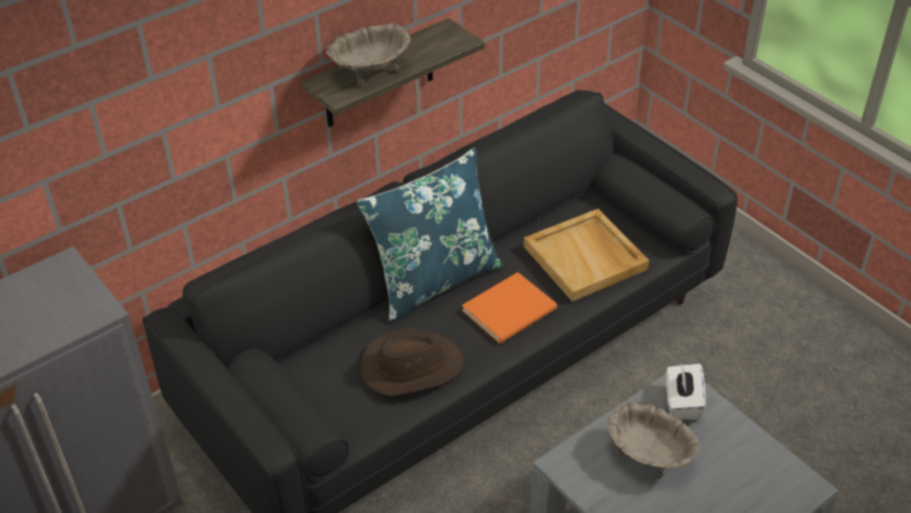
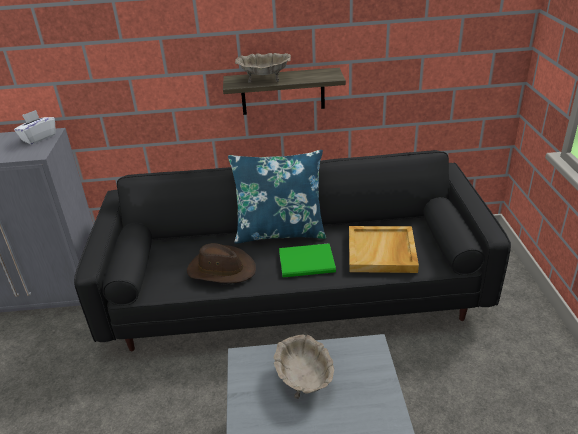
camera: 35 degrees right, 10 degrees down
(512, 310) = (308, 263): orange book -> green book
(682, 403) = (360, 358): white tissue box -> white tissue box (38, 138)

